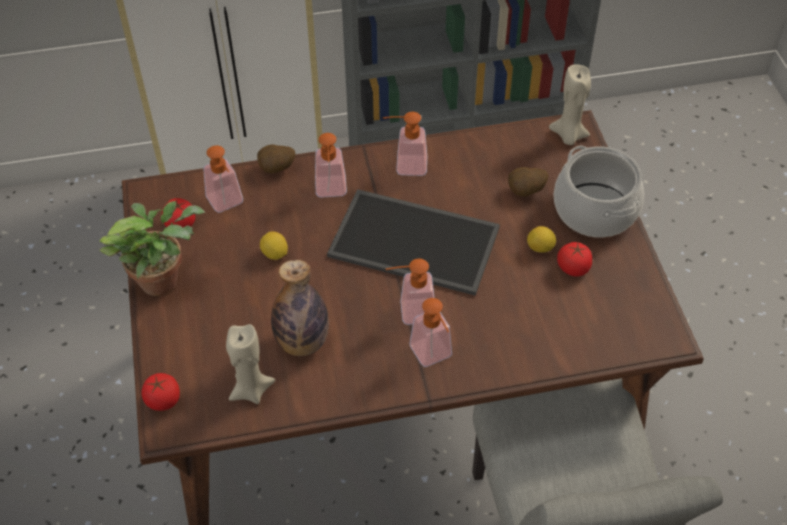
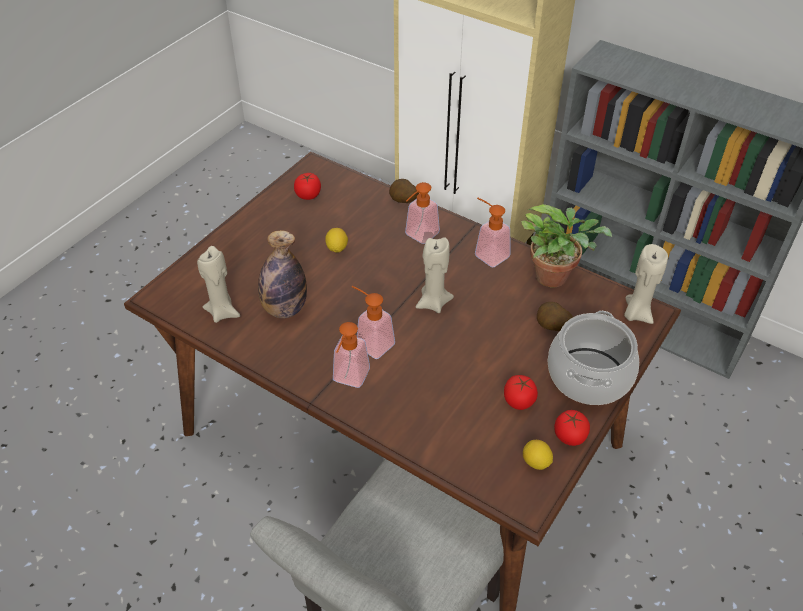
camera: 45 degrees right, 5 degrees down
(163, 278) = (260, 217): potted plant -> potted plant (556, 277)
(163, 400) = (173, 281): tomato -> tomato (569, 436)
(227, 204) = (348, 202): soap dispenser -> none
(416, 240) = (433, 303): tray -> beige candle
(540, 248) = (512, 370): lemon -> lemon (536, 462)

